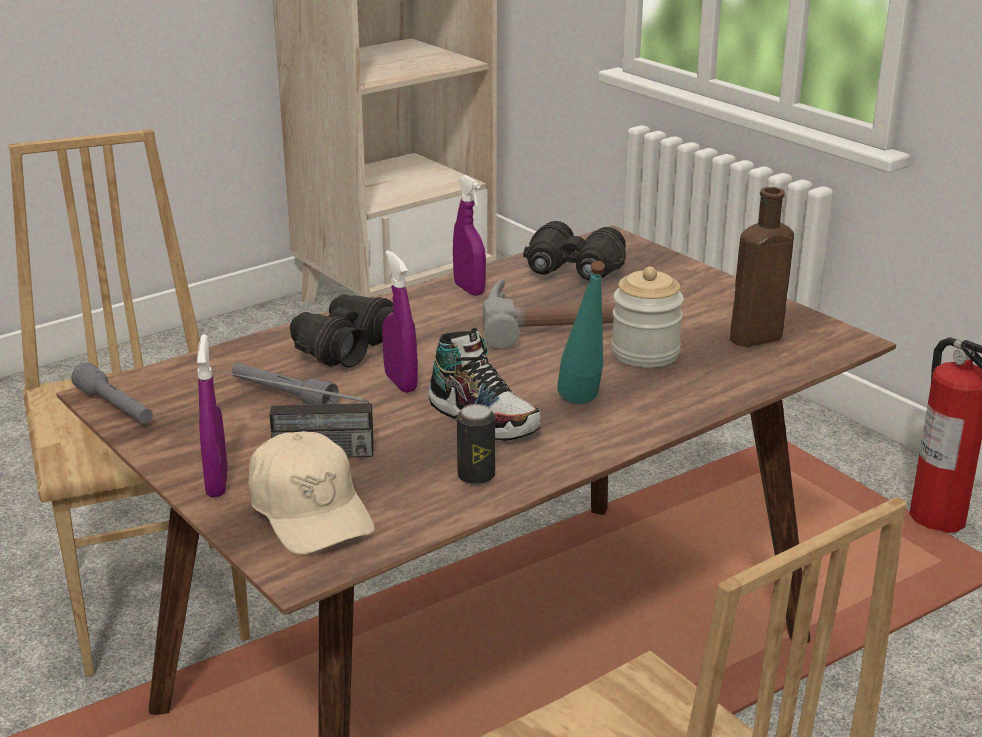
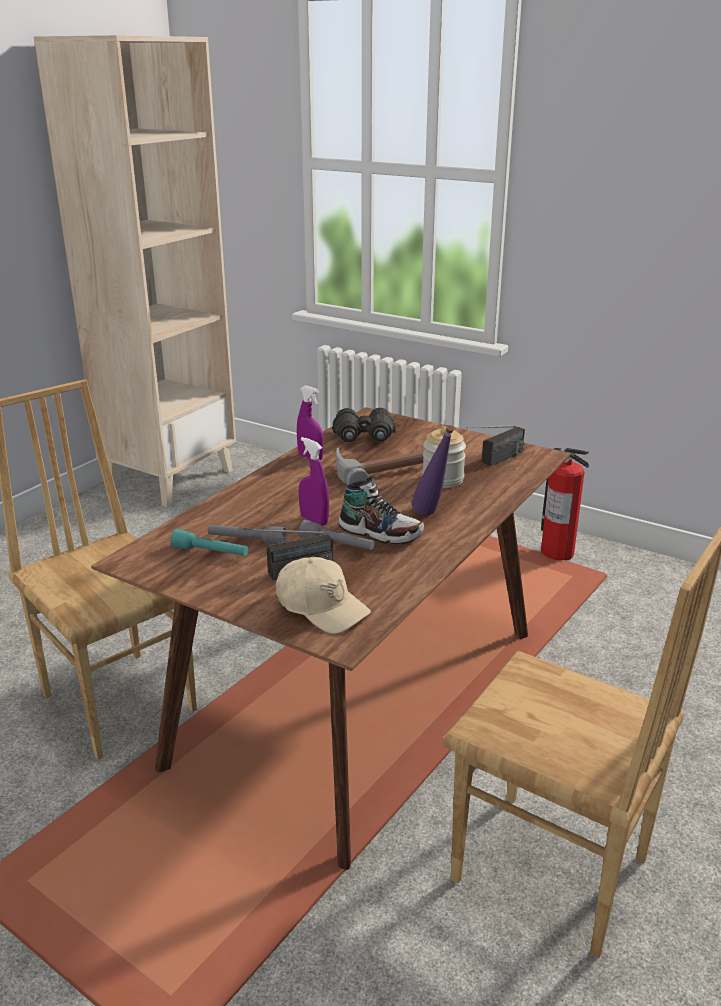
camera: 20 degrees left, 0 degrees up
(115, 407) = (141, 567): grey flashlight -> grey flashlight (337, 544)
(217, 483) = (249, 602): purple spray bottle -> none
(221, 403) = (210, 552): none -> turquoise flashlight
(346, 346) = (262, 504): black binoculars -> none
(476, 476) = (403, 567): can -> none
(583, 406) = (432, 516): turquoise bottle -> purple bottle
(752, 338) = (494, 461): brown bottle -> radio

